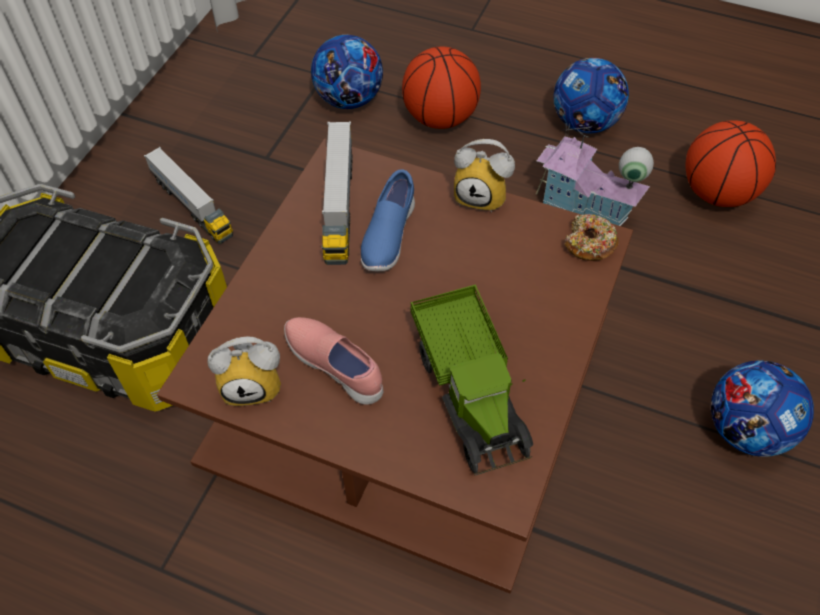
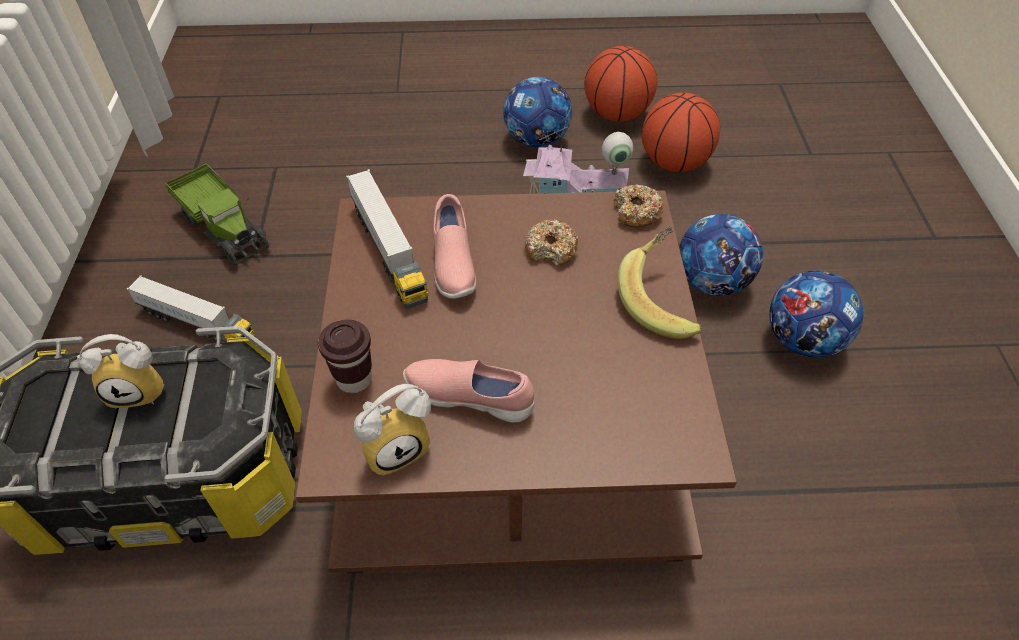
camera: 25 degrees left, 5 degrees down
(250, 312) = (354, 379): none -> brown cup
(349, 99) = (311, 181): football -> football (712, 282)
(387, 237) = (452, 265): blue shoe -> pink shoe
(440, 118) = (406, 172): basketball -> basketball (616, 114)
(470, 391) = (610, 373): toy truck -> toy truck (225, 228)
(482, 196) = (520, 202): alarm clock -> alarm clock (141, 388)
(485, 253) = (551, 249): none -> donut
(562, 340) = (662, 300): none -> banana

